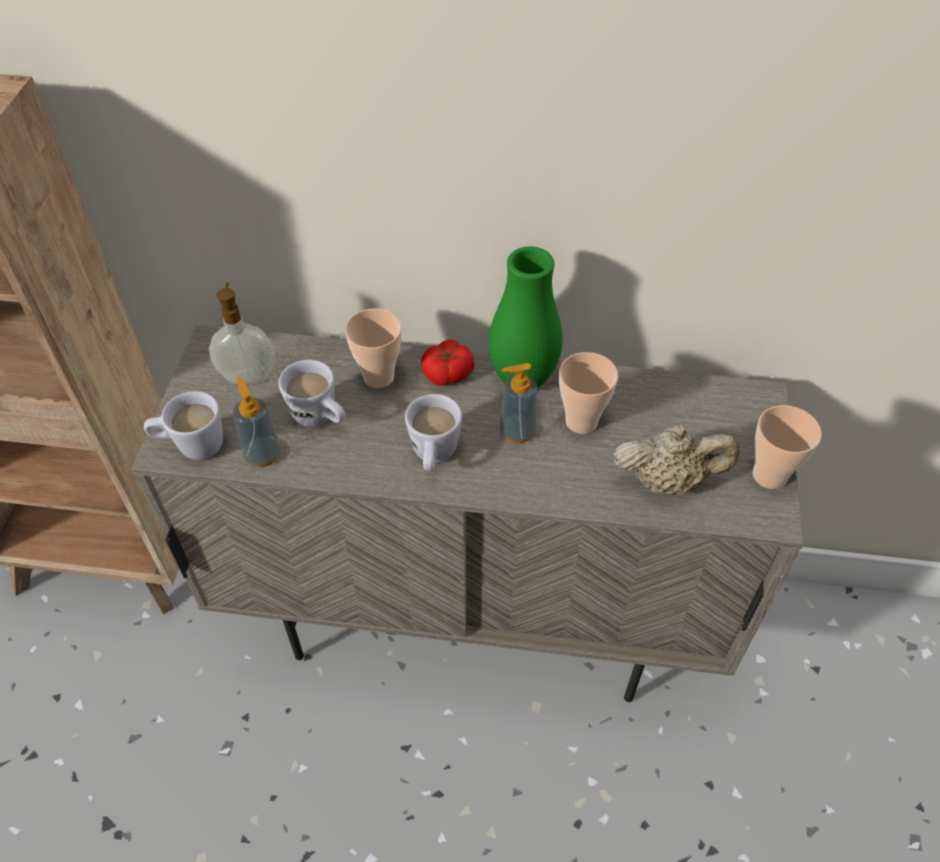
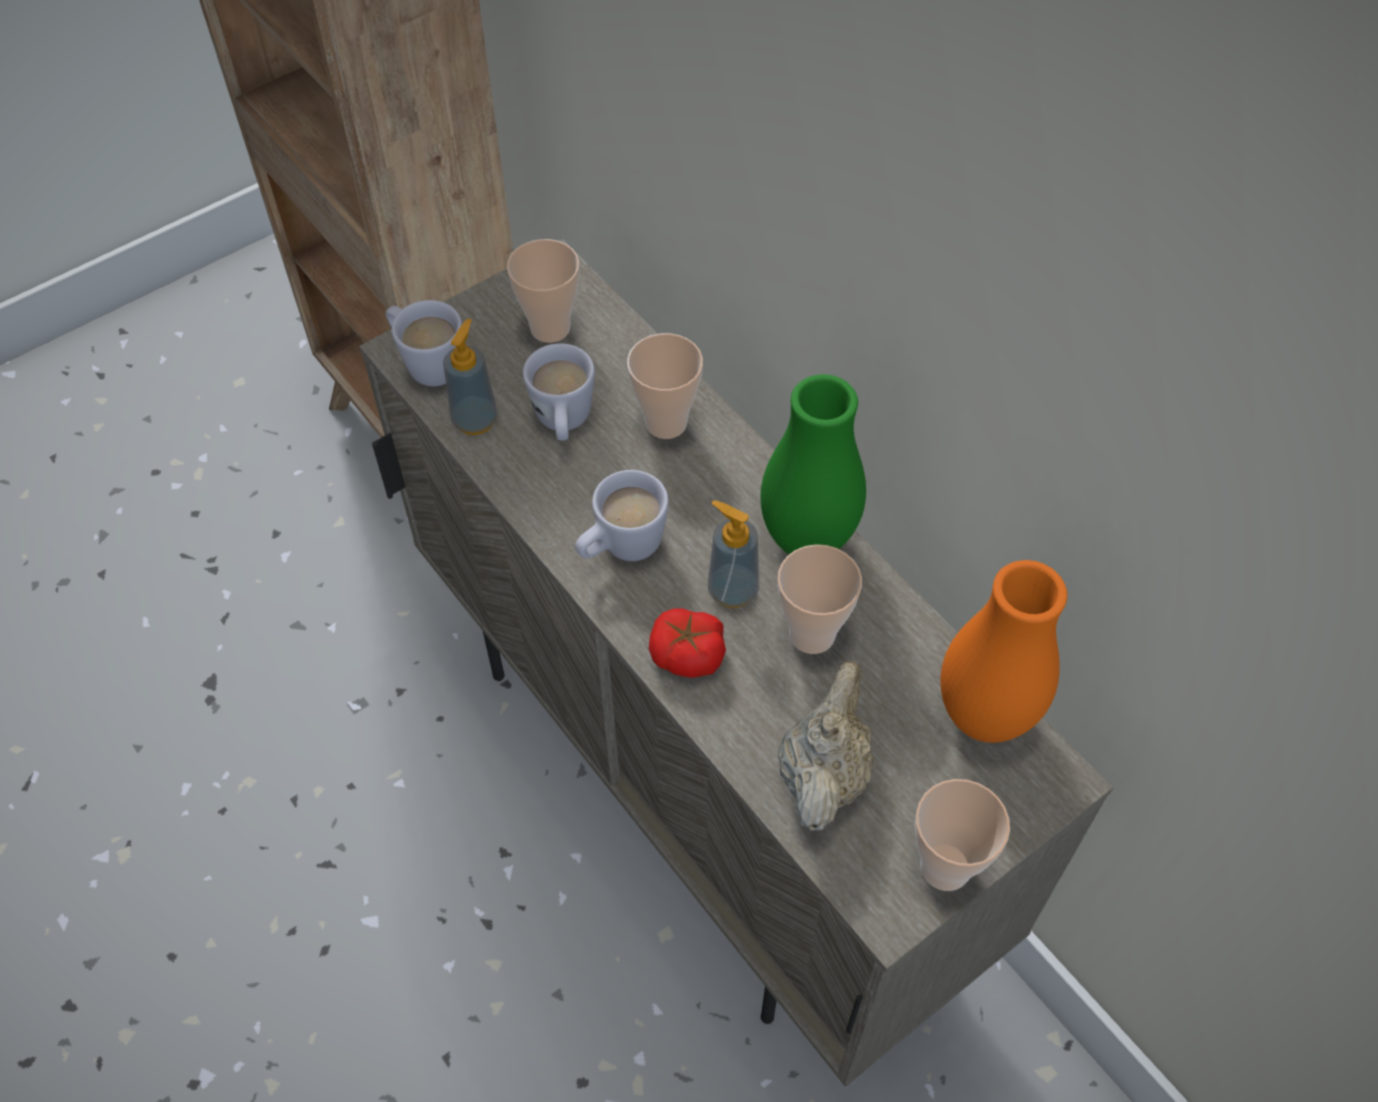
camera: 45 degrees right, 5 degrees up
(248, 375) = (550, 328): soap dispenser -> cup
(448, 373) = (739, 472): tomato -> tomato (687, 654)
(667, 481) = (823, 773): beige teapot -> beige teapot turned 120 degrees counterclockwise
(700, 395) = (984, 715): none -> orange vase

